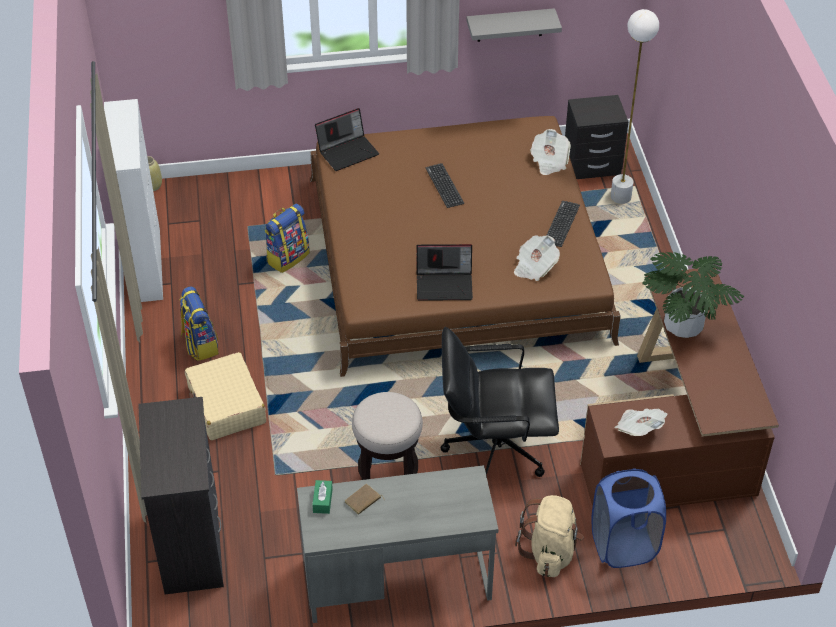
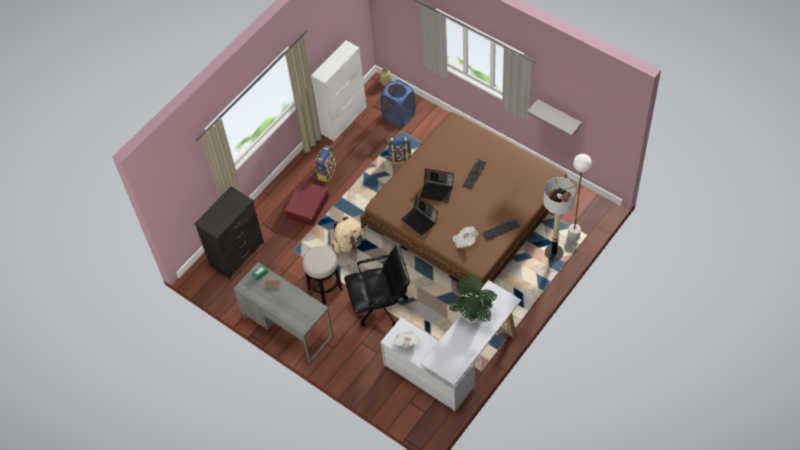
camera: 50 degrees right, 10 degrees up
(226, 405) = (307, 207): beige suitcase -> red suitcase
(348, 151) = (456, 126): laptop -> laptop (437, 190)
(494, 449) = (381, 306): black office chair -> black office chair turned 120 degrees clockwise
(549, 161) = (533, 195): newspaper -> none
(550, 552) = (351, 363): beige backpack -> beige backpack (349, 243)
(592, 164) = (581, 209): black nightstand -> none
(623, 230) = (554, 253): none -> floor lamp
(623, 545) = (380, 385): blue laundry basket -> blue laundry basket (399, 116)
(676, 438) = (455, 361): brown desk -> white desk

